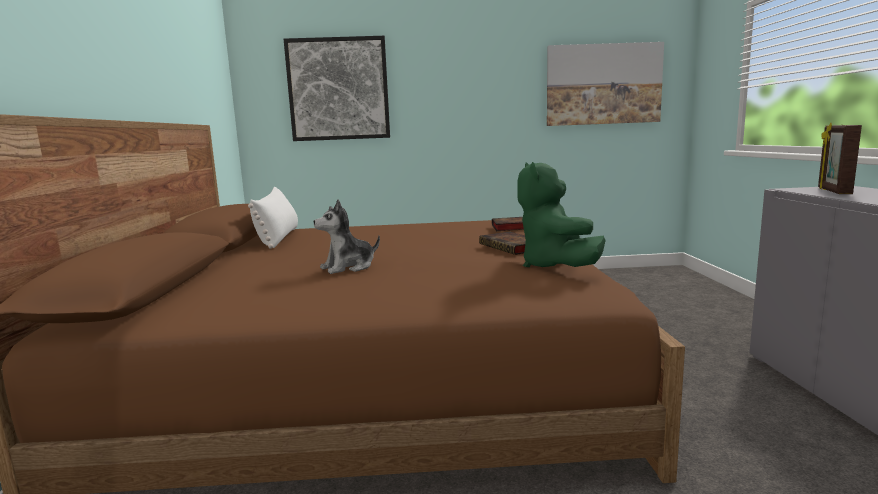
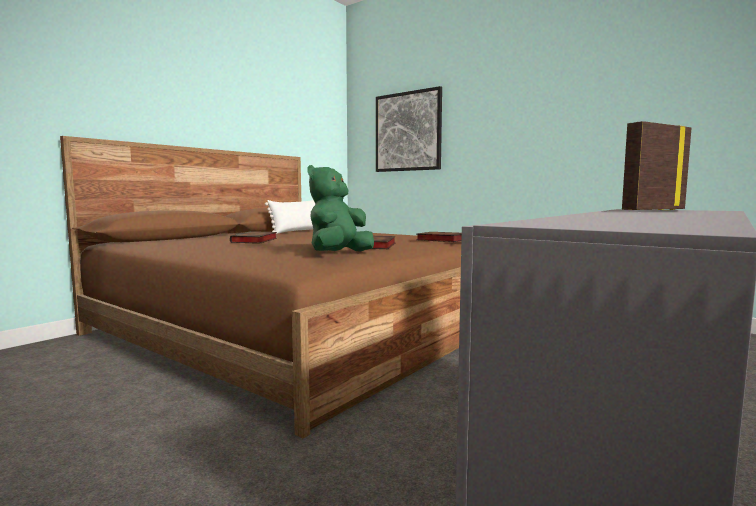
camera: 40 degrees right, 5 degrees down
(348, 267) = (254, 241): plush toy -> book
(603, 84) = (650, 111): picture -> none

